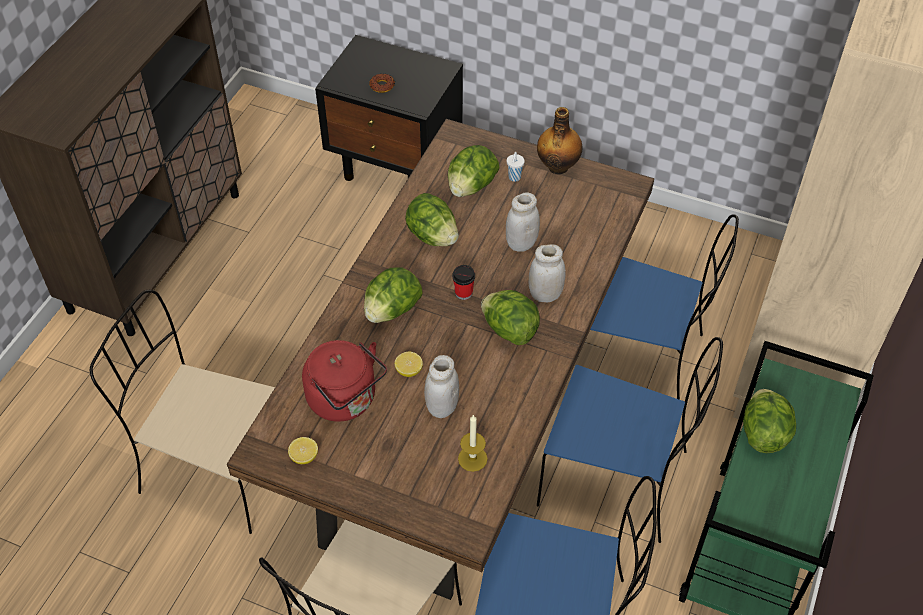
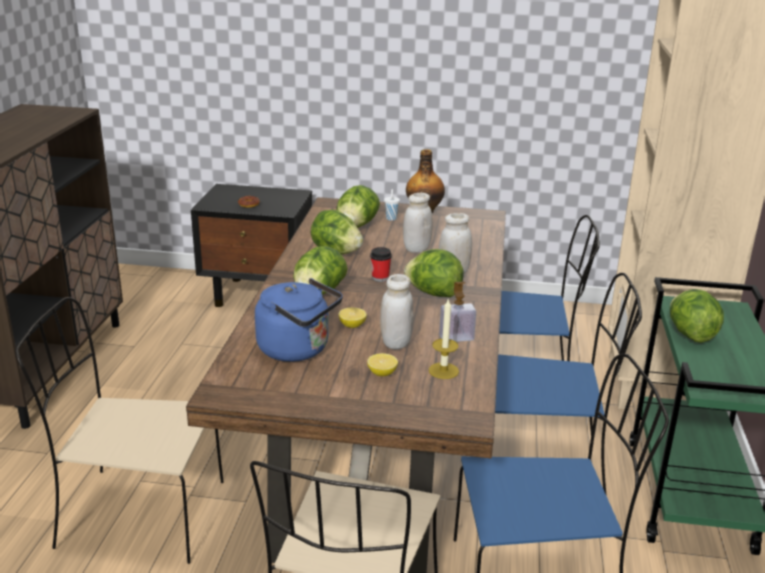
camera: 15 degrees left, 25 degrees down
(304, 457) = (270, 390): lemon -> lemon (382, 373)
(345, 400) = (298, 349): red kettle -> blue kettle
(504, 409) = (456, 337): none -> soap dispenser

